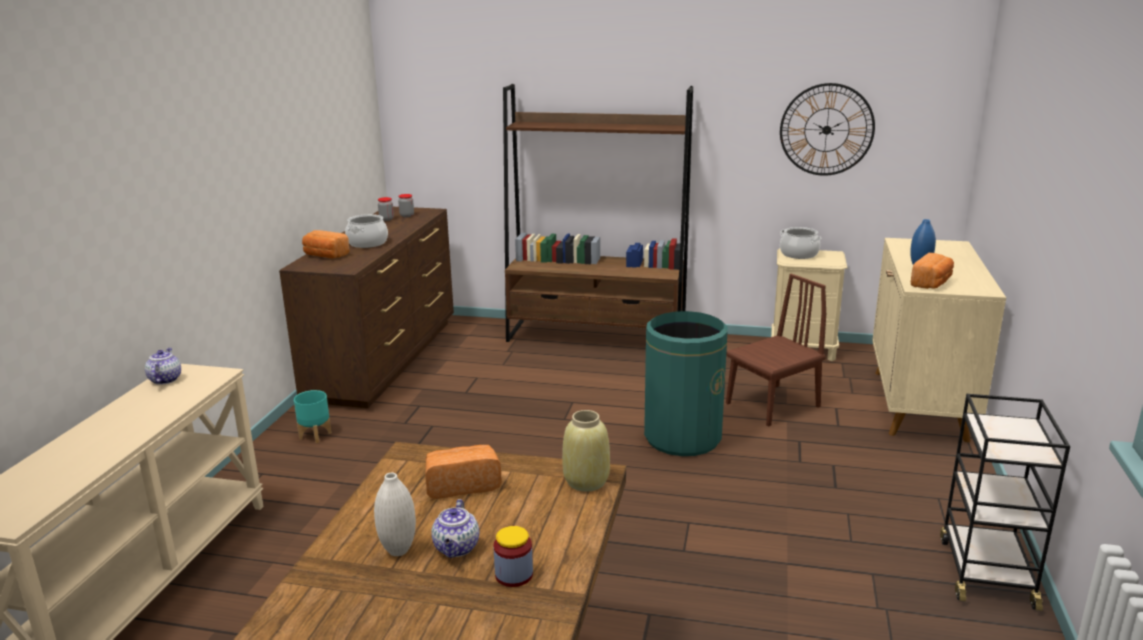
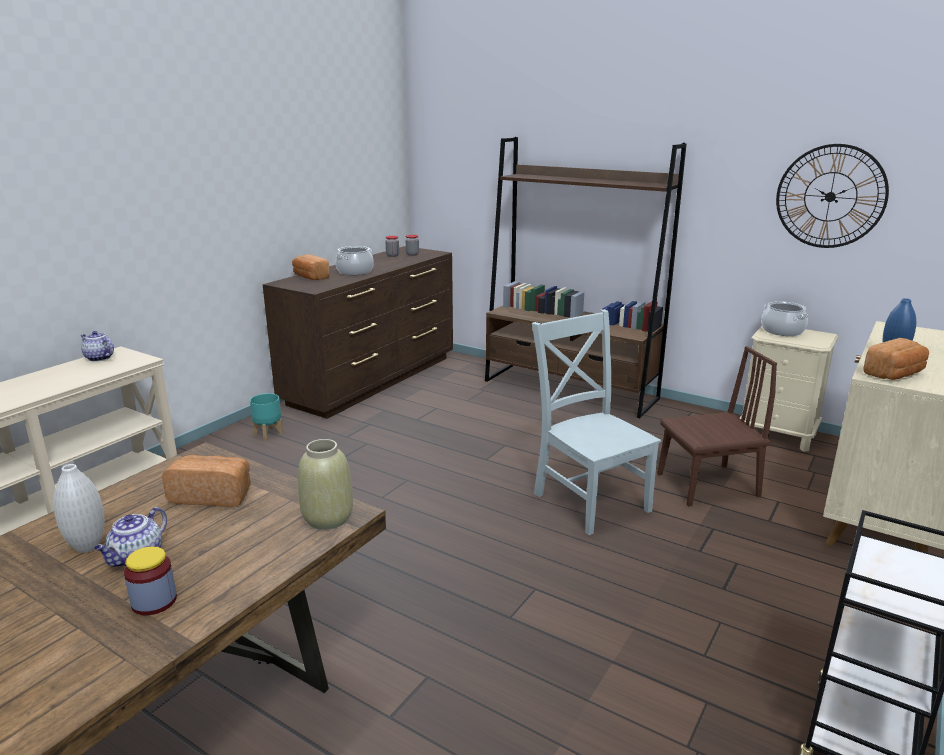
camera: 20 degrees right, 0 degrees up
(165, 379) = (99, 358): teapot -> teapot turned 75 degrees counterclockwise
(682, 437) = (589, 499): green trash can -> grey chair

